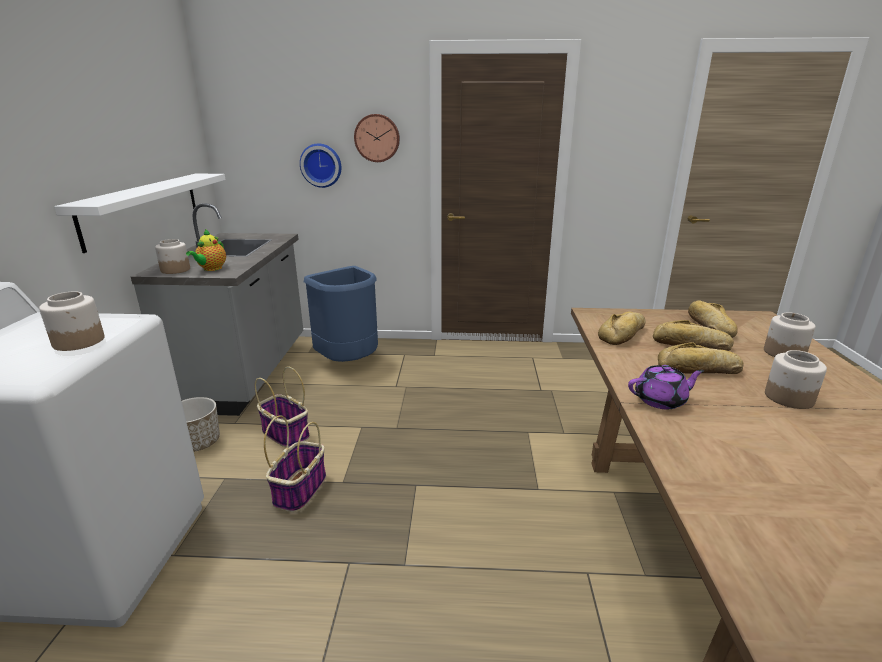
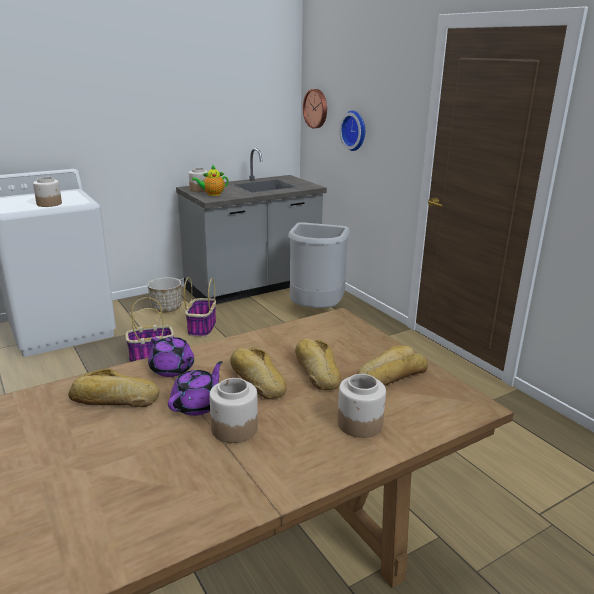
camera: 55 degrees right, 0 degrees up
(143, 208) = (206, 144): white shelf -> none
(349, 363) = (315, 311): blue trash can -> grey trash can
(377, 138) = (392, 110): wall clock -> wall clock (316, 108)
(623, 334) = (303, 337): bread -> bread (113, 399)
(741, 404) = (197, 405): none -> purple teapot

